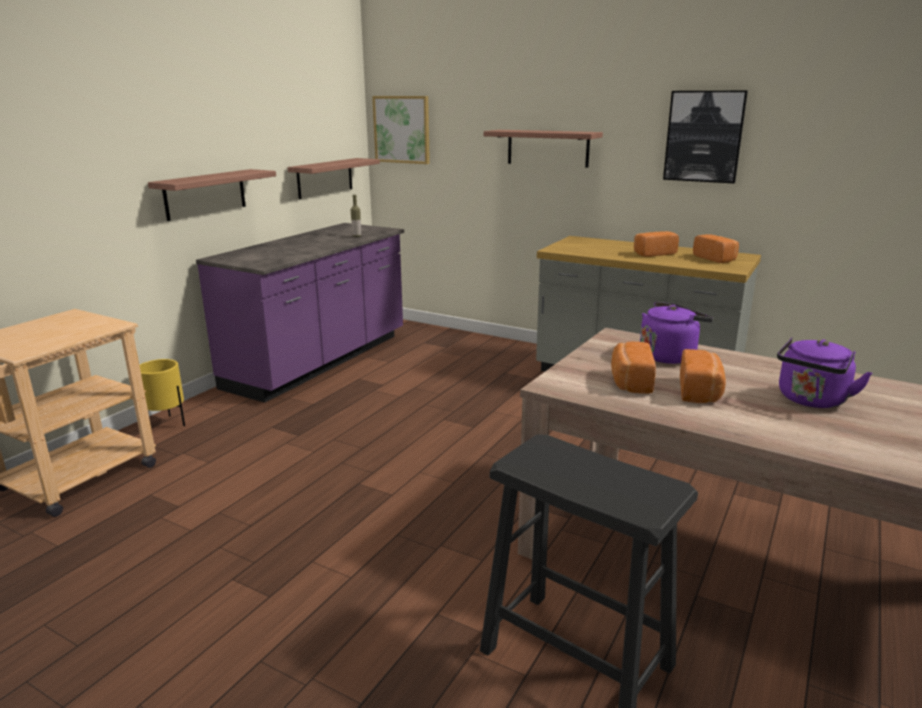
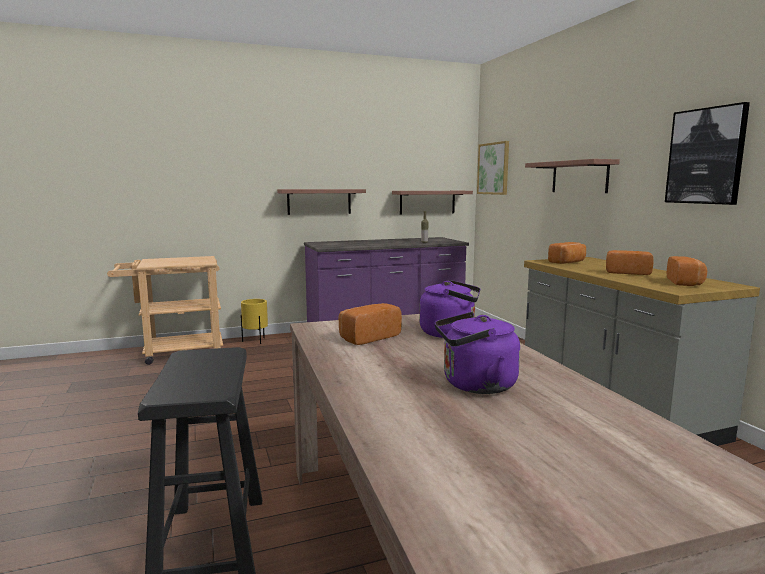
camera: 40 degrees right, 10 degrees down
(700, 392) = (399, 355): bread -> bread (568, 262)

